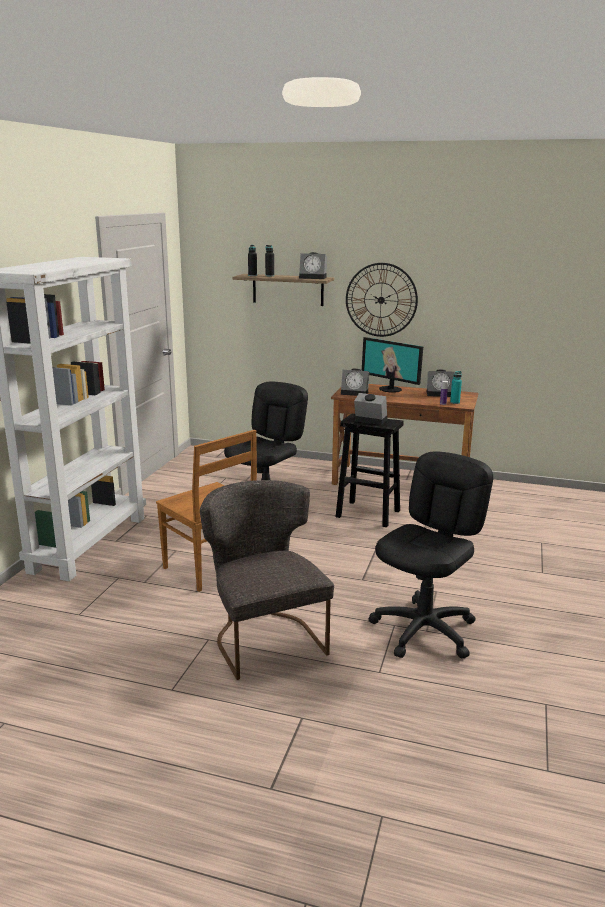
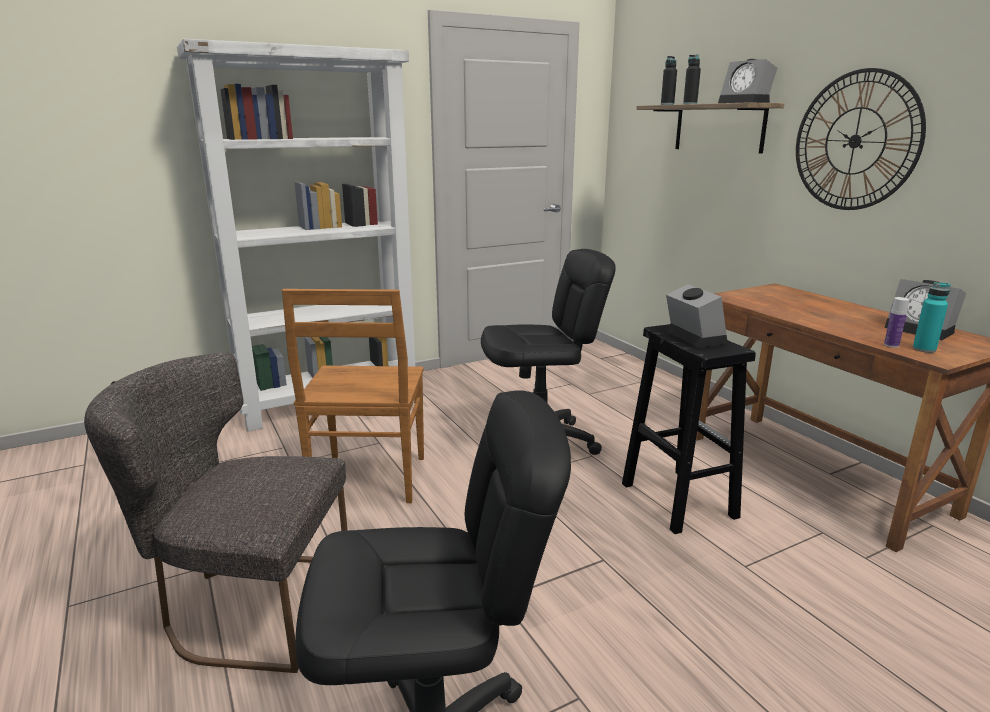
camera: 45 degrees right, 0 degrees up
(264, 638) = (247, 606): grey chair -> grey chair turned 105 degrees counterclockwise
(355, 393) = (754, 298): alarm clock -> none
(390, 389) = (830, 305): monitor -> none

